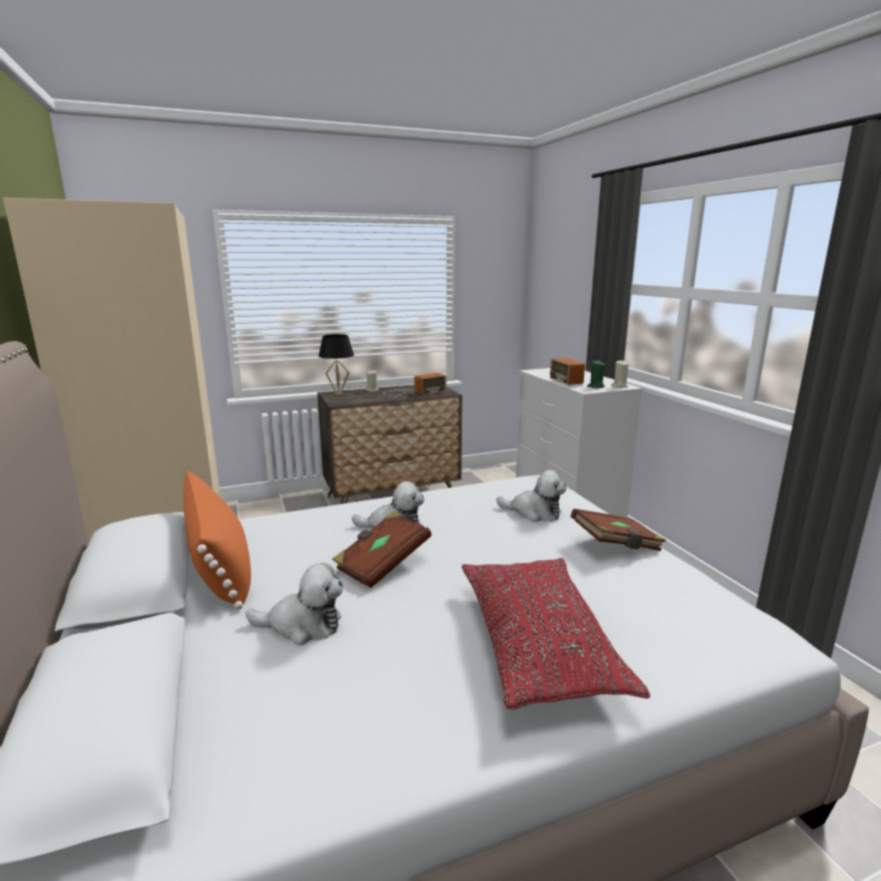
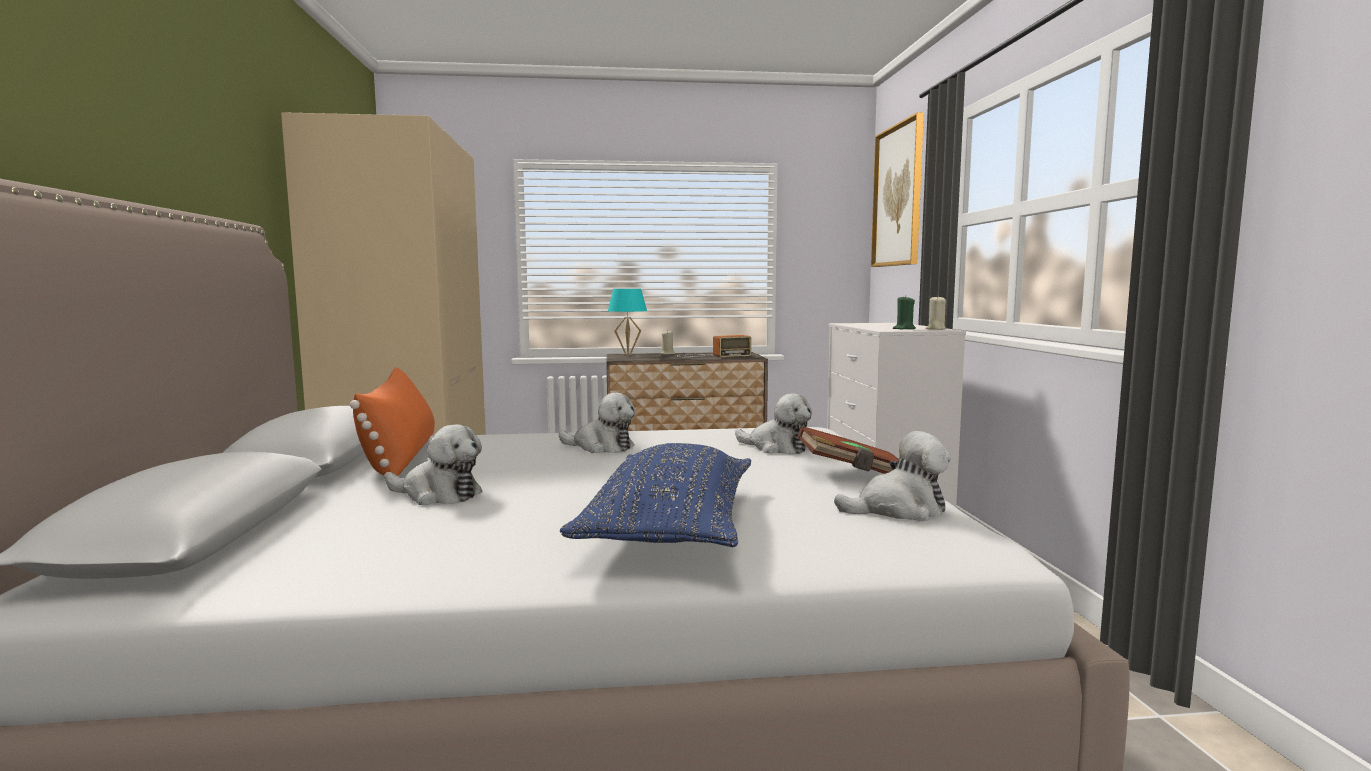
camera: 15 degrees right, 10 degrees down
(338, 393) = (627, 354): black table lamp -> turquoise table lamp
(382, 564) = (562, 467): brown book -> none
(538, 644) = (672, 525): red pillow -> blue pillow
(558, 252) = (898, 196): none -> picture
(567, 377) = (880, 325): radio -> none
(683, 593) = (898, 510): none -> plush toy

